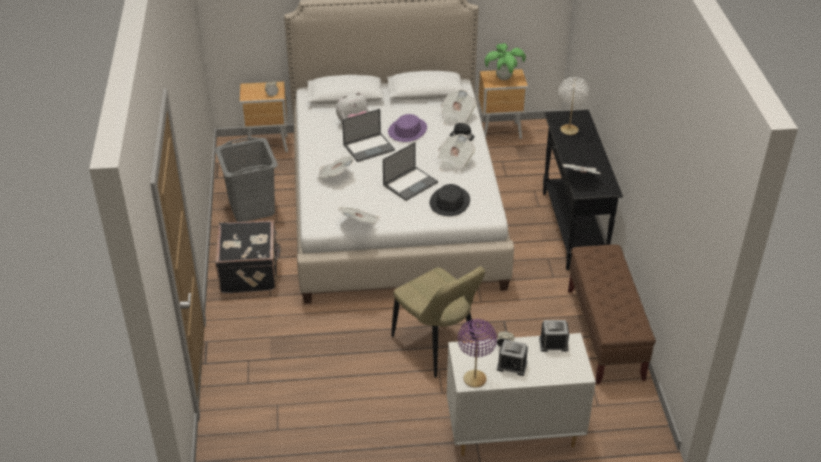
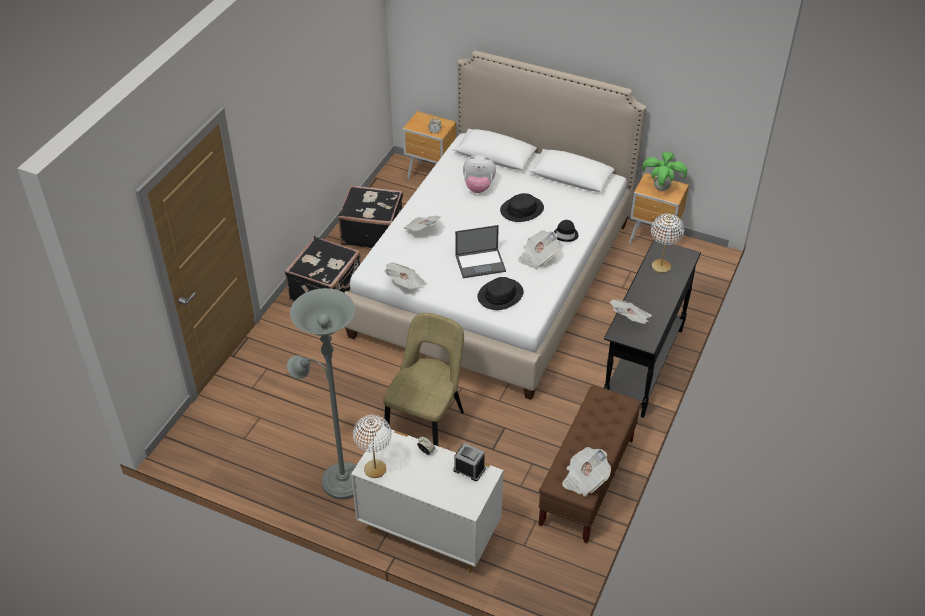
camera: 30 degrees right, 5 degrees up
(251, 208) = (372, 232): grey laundry basket -> black suitcase
(369, 147) = (474, 214): laptop -> none
(396, 424) = (338, 479): none -> grey floor lamp
(407, 130) = (521, 209): purple hat -> black hat
(437, 347) = (427, 426): beige chair -> beige chair turned 150 degrees counterclockwise
(456, 117) = (579, 212): newspaper -> newspaper (584, 479)
(474, 379) = (375, 469): purple table lamp -> white table lamp
(512, 366) = (416, 472): alarm clock -> none

